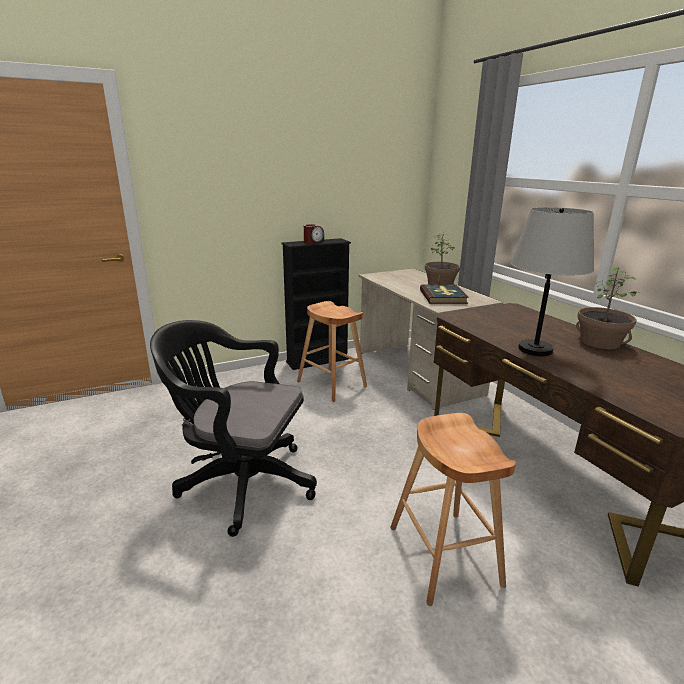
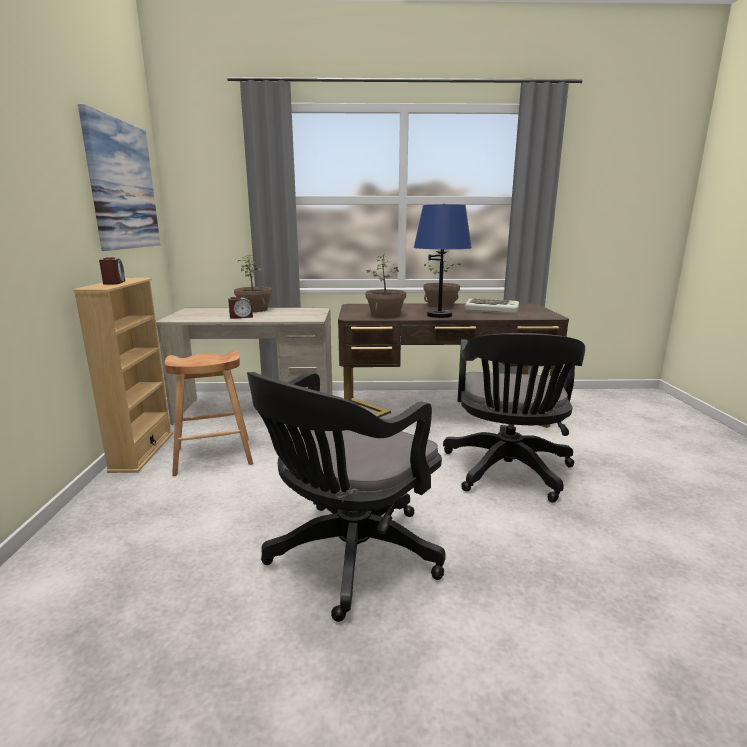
camera: 65 degrees left, 5 degrees down
(317, 360) = (142, 452): black bookcase -> beige bookcase
(368, 168) = (122, 185): none -> picture
(408, 287) = (241, 317): none -> alarm clock
(443, 297) = (289, 314): book -> none
(444, 555) = (507, 472): brown stool -> black office chair
(488, 327) = (386, 315): none -> potted plant
(535, 350) = (440, 315): grey table lamp -> blue table lamp
(631, 375) = (492, 310): none -> keyboard

